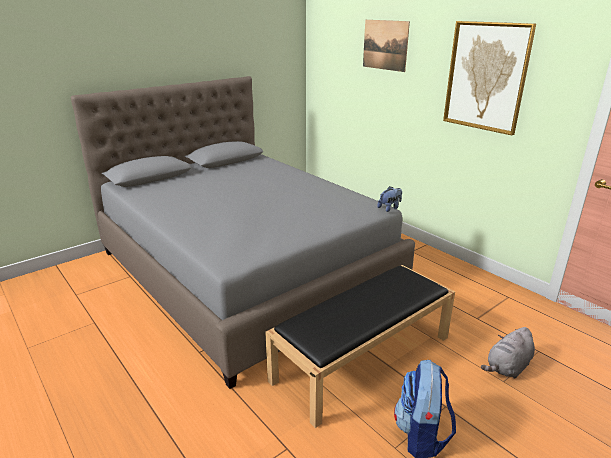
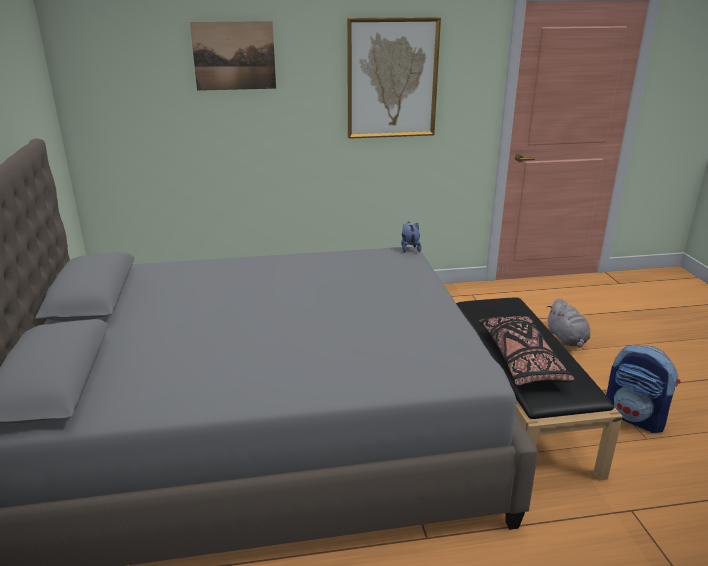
camera: 60 degrees left, 0 degrees up
(338, 307) = (522, 360): none -> black pillow

